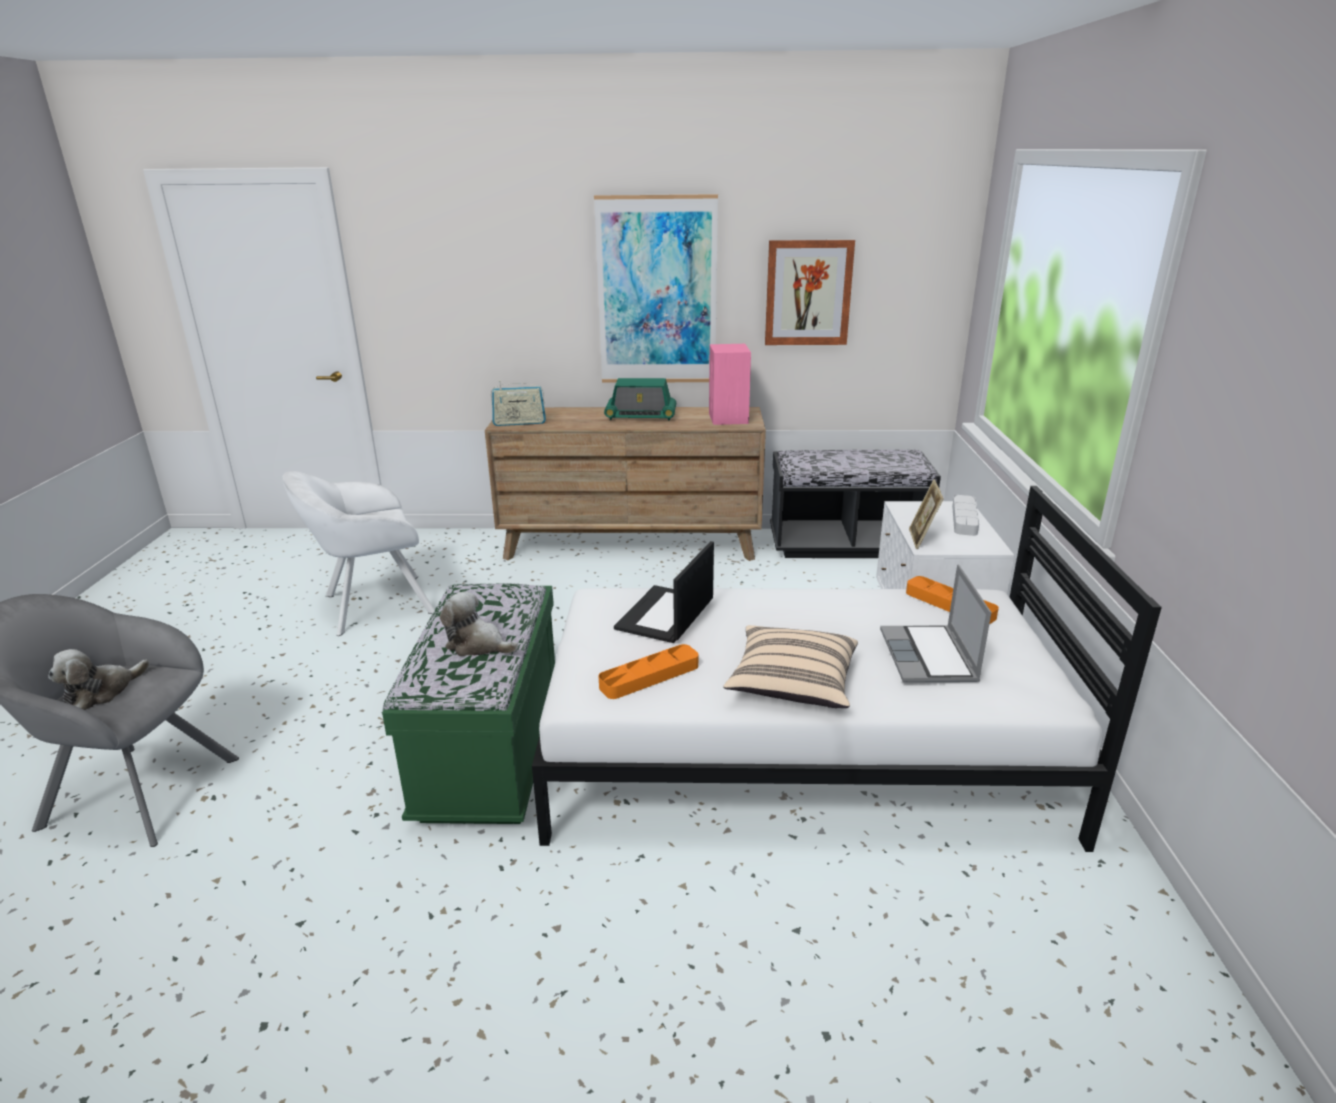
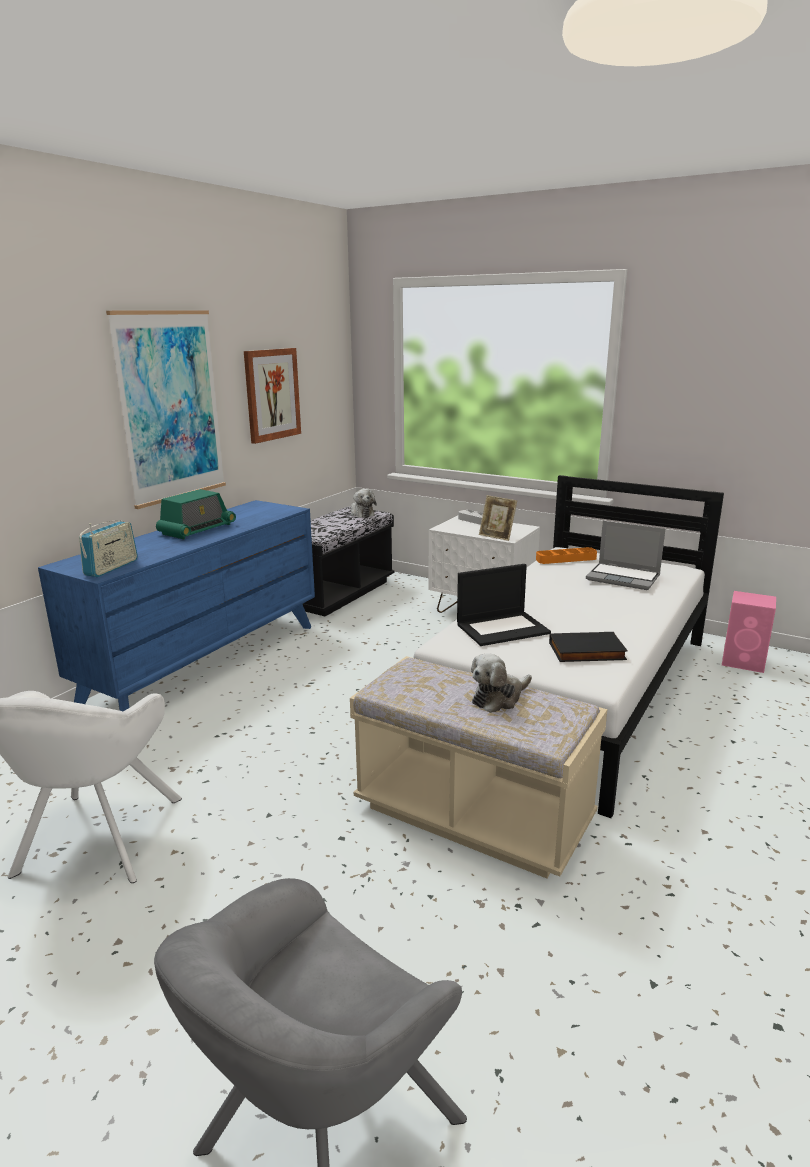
camera: 60 degrees left, 5 degrees down
(102, 692) = (321, 1005): plush toy -> plush toy (361, 513)
(492, 753) = (473, 815): green bench -> beige bench
(631, 544) = (206, 662): brown dresser -> blue dresser
(649, 676) = (586, 652): orange tray -> black book
(665, 615) = (503, 628): laptop -> laptop turned 75 degrees counterclockwise
(728, 418) = (264, 511): pink speaker -> pink speaker (744, 662)
(792, 684) = (626, 616): beige pillow -> none

